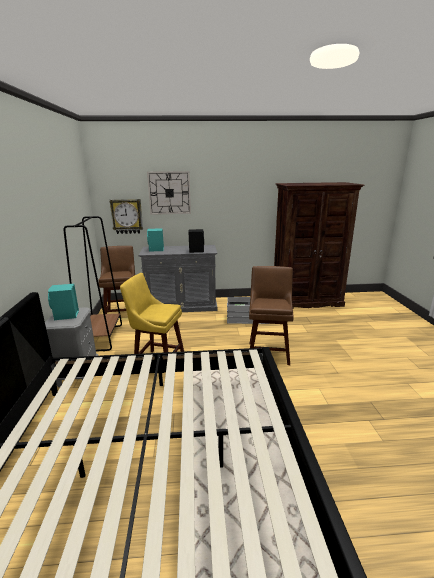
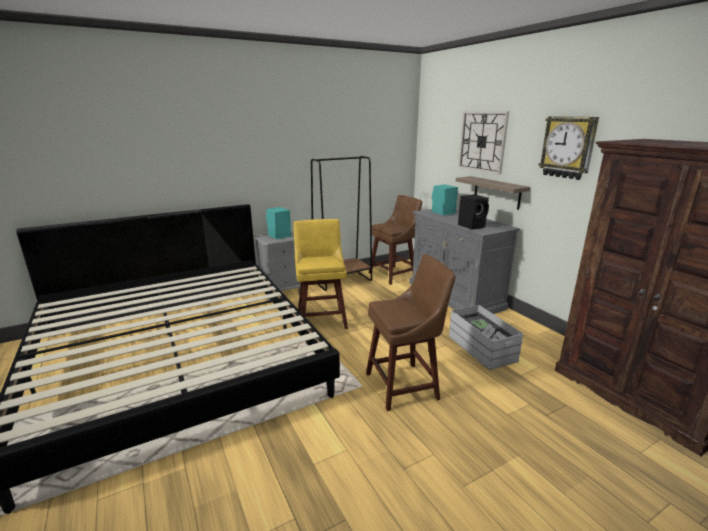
camera: 65 degrees right, 0 degrees up
(127, 216) = (439, 166): wall clock -> wall clock (568, 147)
(189, 226) = (497, 192): none -> shelf

